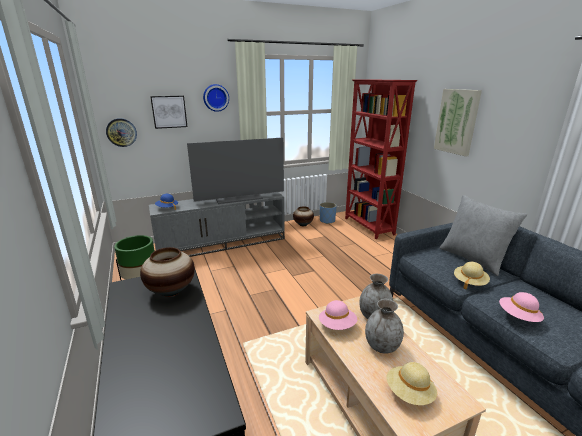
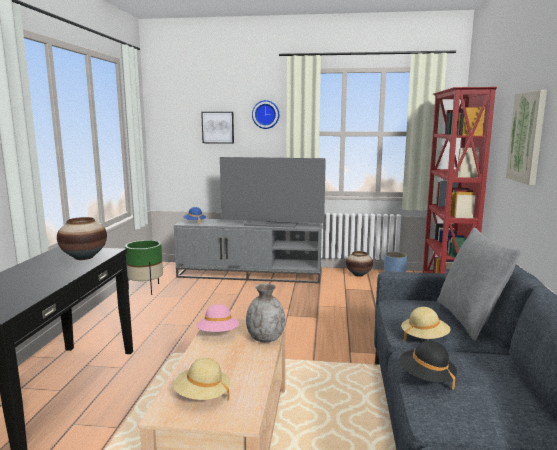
camera: 30 degrees right, 10 degrees down
(121, 132) = (173, 145): wall clock -> none
(382, 346) = (234, 359): grey vase -> none
(518, 317) = (426, 378): pink hat -> black hat

